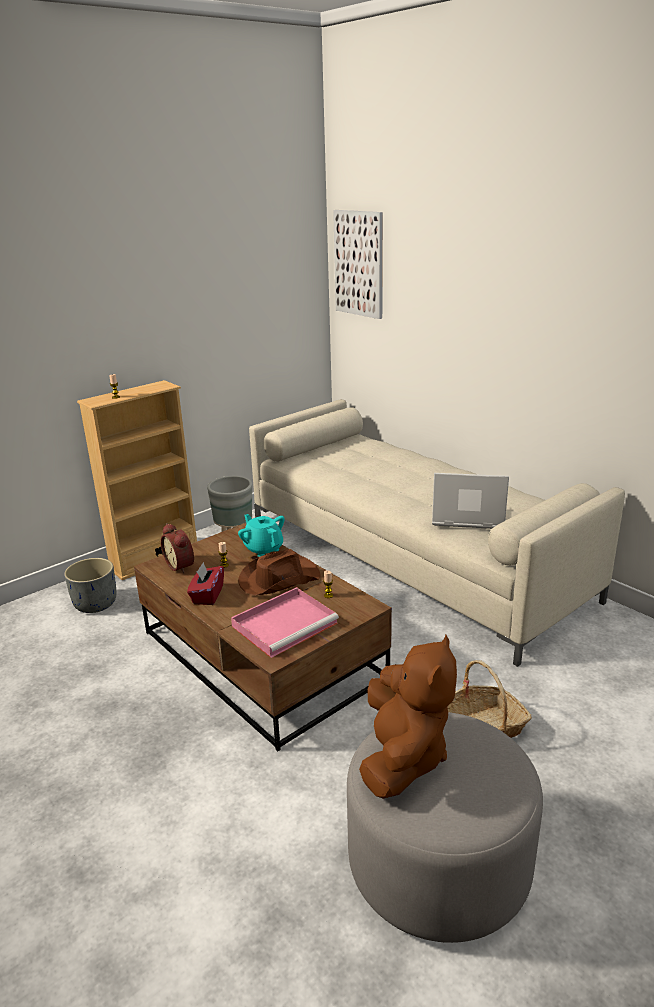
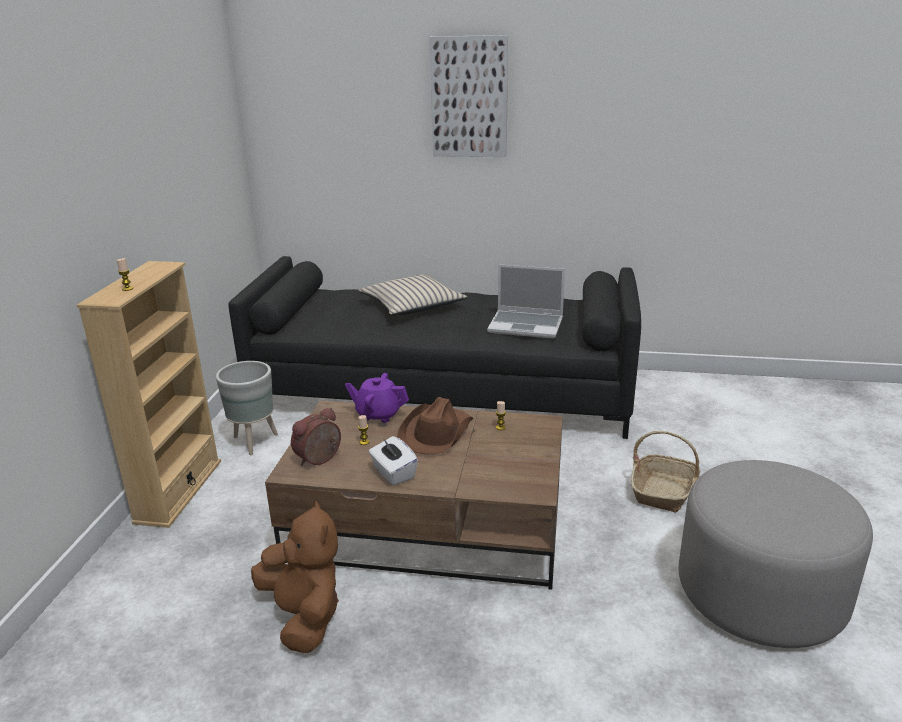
camera: 40 degrees left, 0 degrees up
(96, 604) = (171, 564): grey planter -> none
(181, 565) = (320, 460): alarm clock -> alarm clock turned 120 degrees clockwise
(207, 595) = (393, 473): red tissue box -> white tissue box
(263, 548) = (378, 414): turquoise teapot -> purple teapot
(286, 624) = (504, 463): pink tray -> none
(359, 264) = (291, 101): picture -> picture (469, 97)
(403, 757) = (748, 506): brown plush toy -> brown plush toy (304, 616)
(404, 468) = (412, 305): none -> beige pillow
(412, 557) = (443, 391): beige sofa -> black sofa
(466, 516) = (527, 325): laptop -> laptop turned 135 degrees counterclockwise

